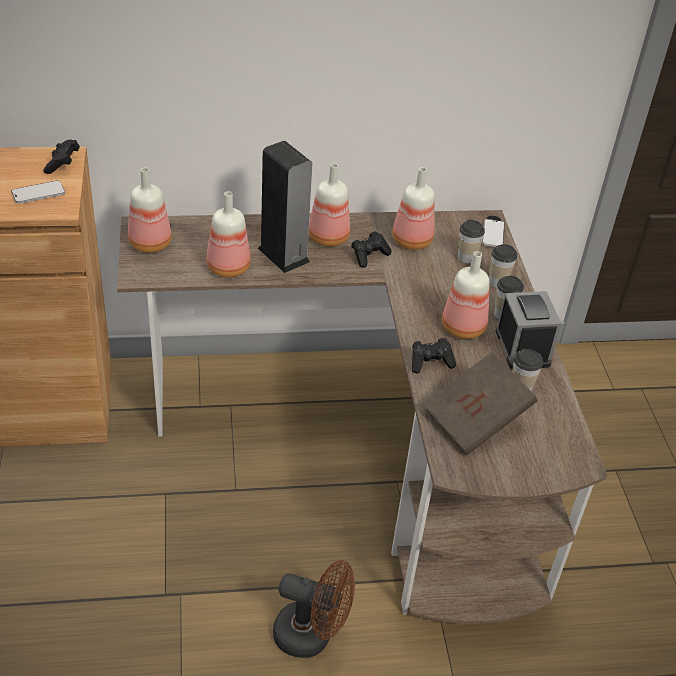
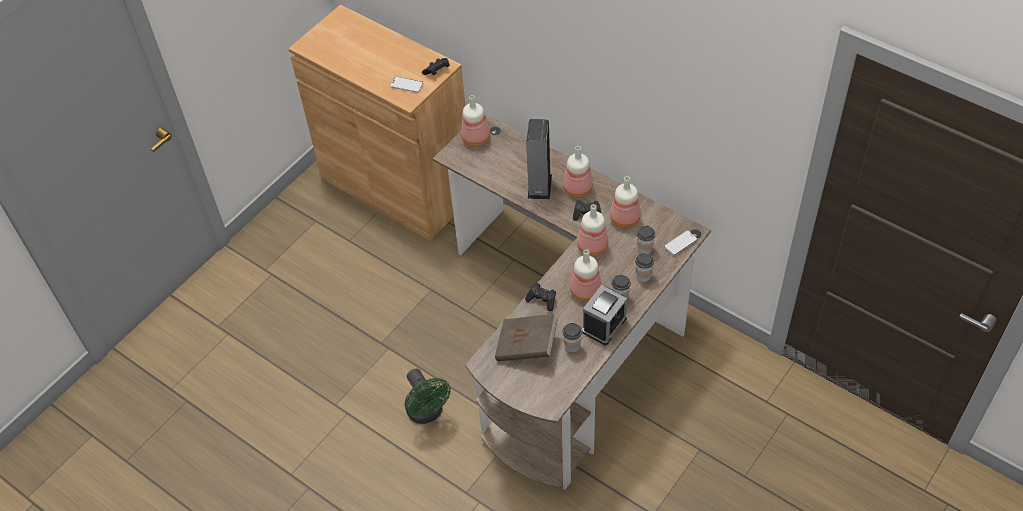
camera: 50 degrees right, 10 degrees up
(228, 269) = (500, 178): bottle -> bottle (591, 247)
(312, 635) = (427, 413): brown fan -> green fan

